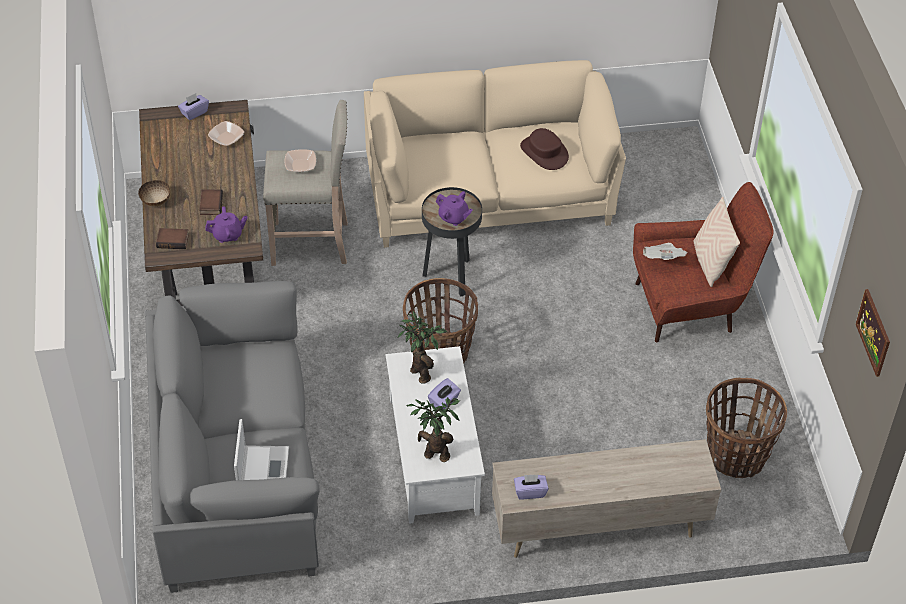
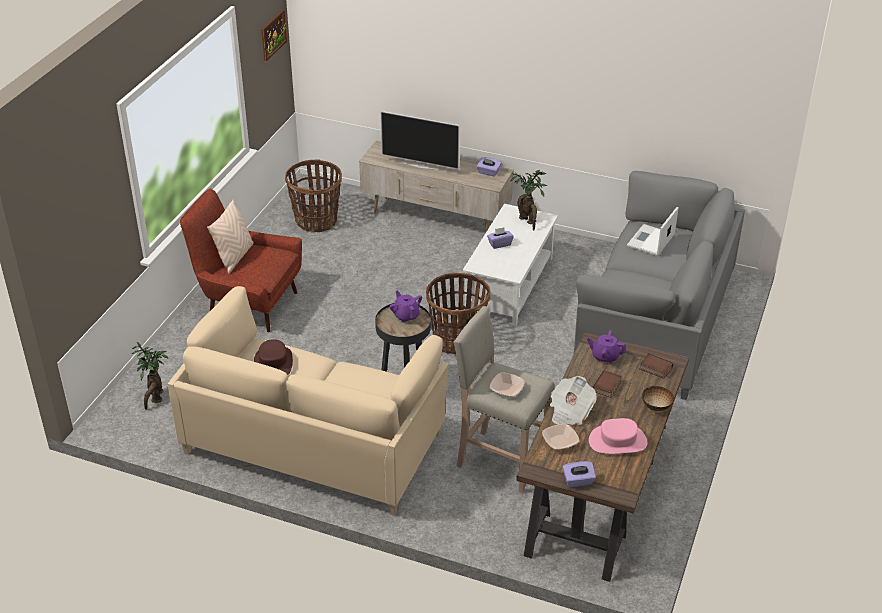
camera: 150 degrees left, 10 degrees down
(176, 156) = (617, 441): none -> pink hat
(420, 372) = (503, 264): potted plant -> potted plant (155, 398)
(622, 465) = (421, 166): none -> television
(663, 259) = (265, 269): newspaper -> newspaper (570, 411)

